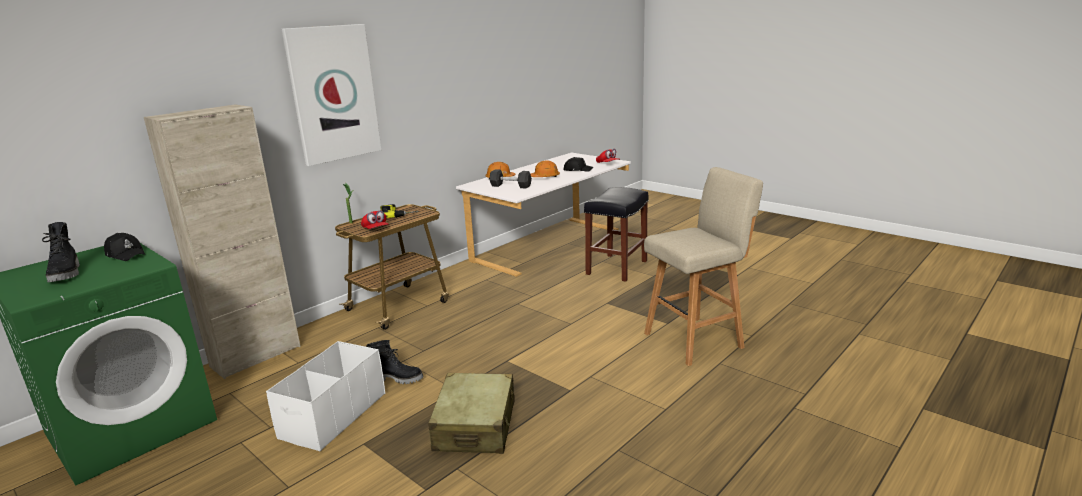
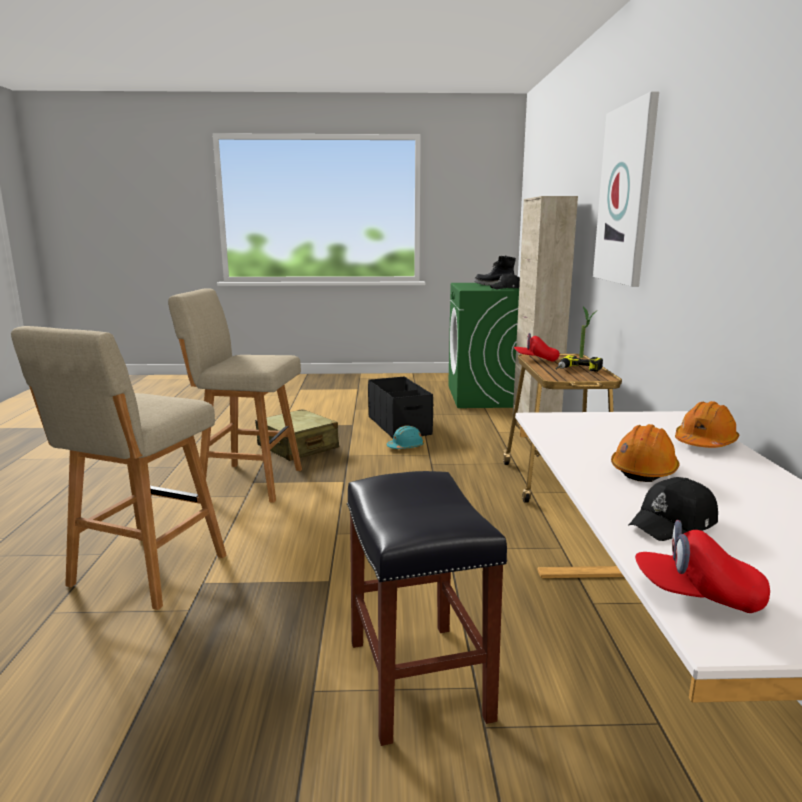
camera: 135 degrees right, 5 degrees down
(333, 415) = (399, 425): white storage box -> black storage box
(398, 378) = (406, 447): black boot -> turquoise hard hat
(510, 186) = (616, 431): grey dumbbell -> none
(574, 392) = (248, 482): none -> beige stool

